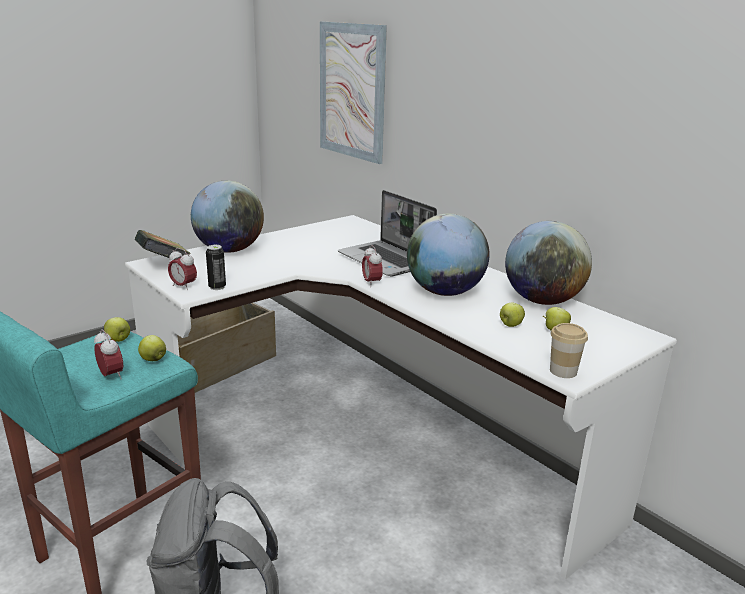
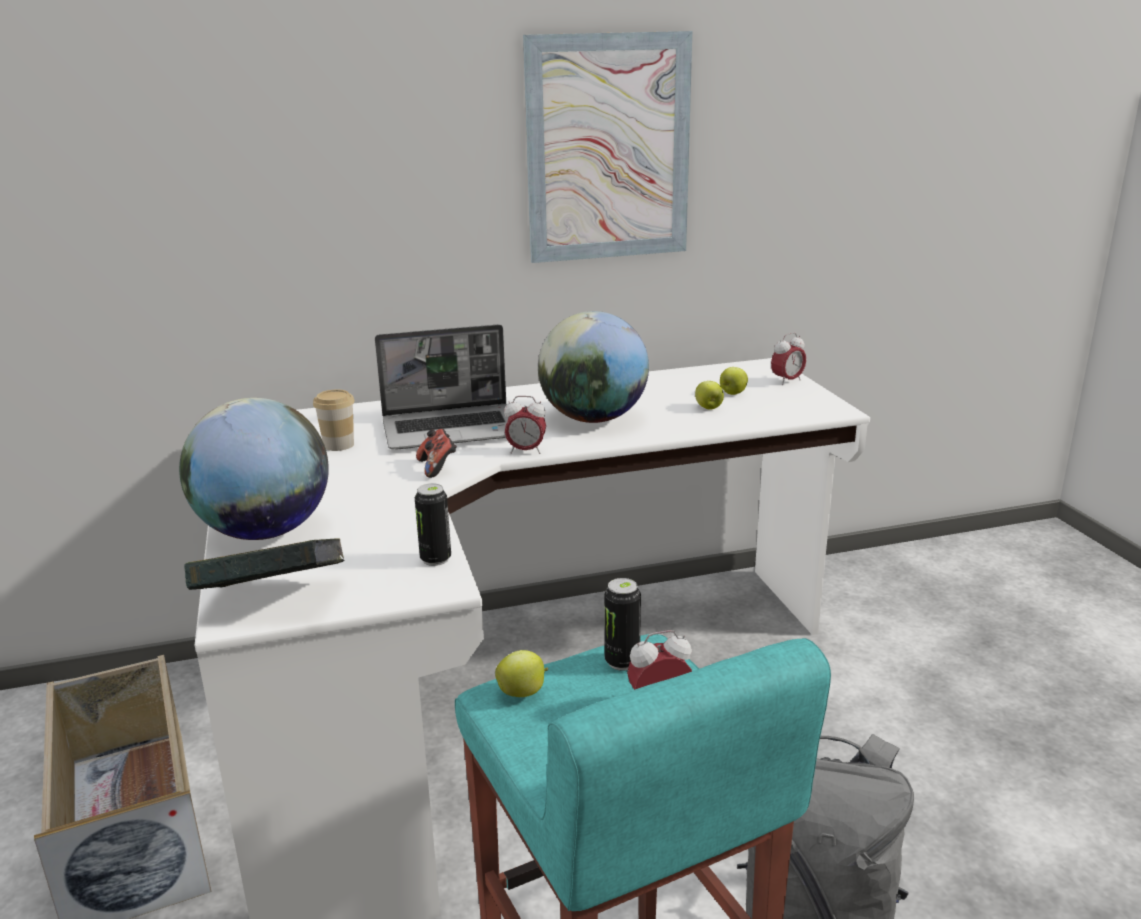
camera: 65 degrees left, 0 degrees up
(153, 359) = (622, 662): apple -> can
(183, 286) = (403, 588): alarm clock -> alarm clock (787, 381)
(329, 267) = (437, 467): none -> game controller
(352, 91) = (158, 202): picture -> picture (608, 149)
(542, 301) = (656, 382): globe -> none
(563, 371) = (825, 410): cup -> cup (338, 445)

